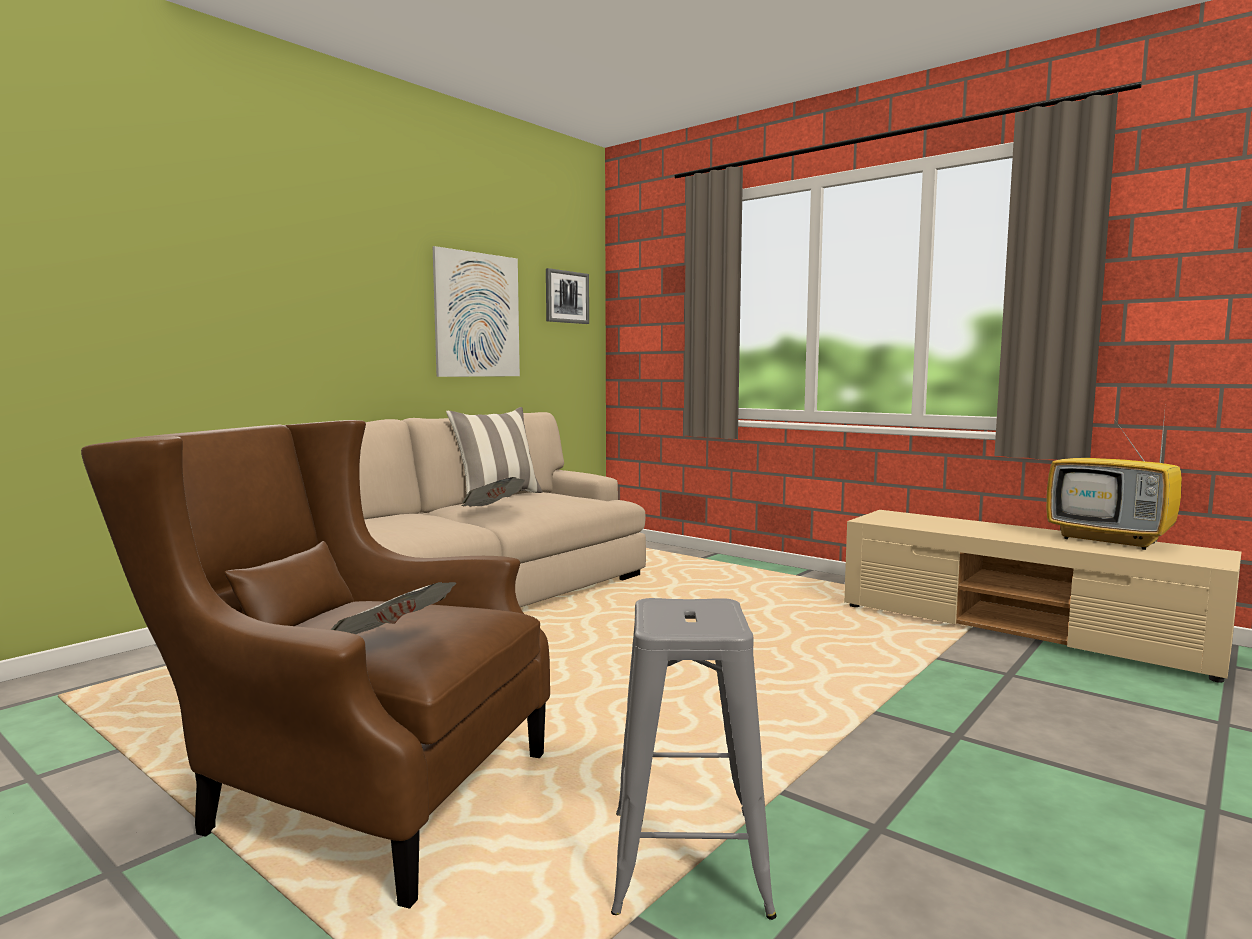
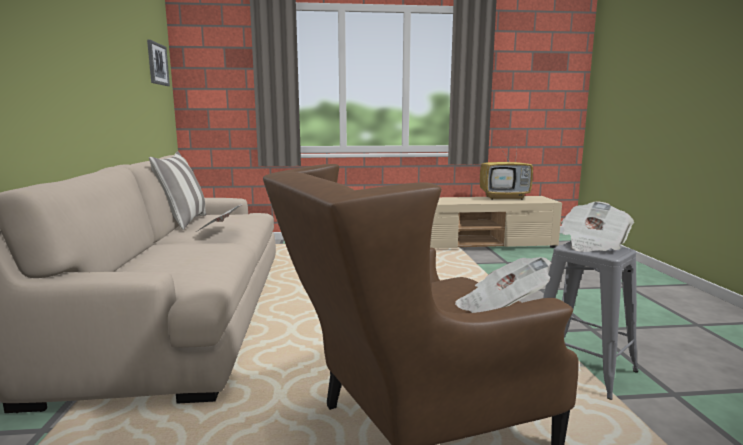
camera: 45 degrees left, 5 degrees up
(477, 315) = (121, 75): picture -> none
(711, 610) = (592, 245): none -> newspaper

